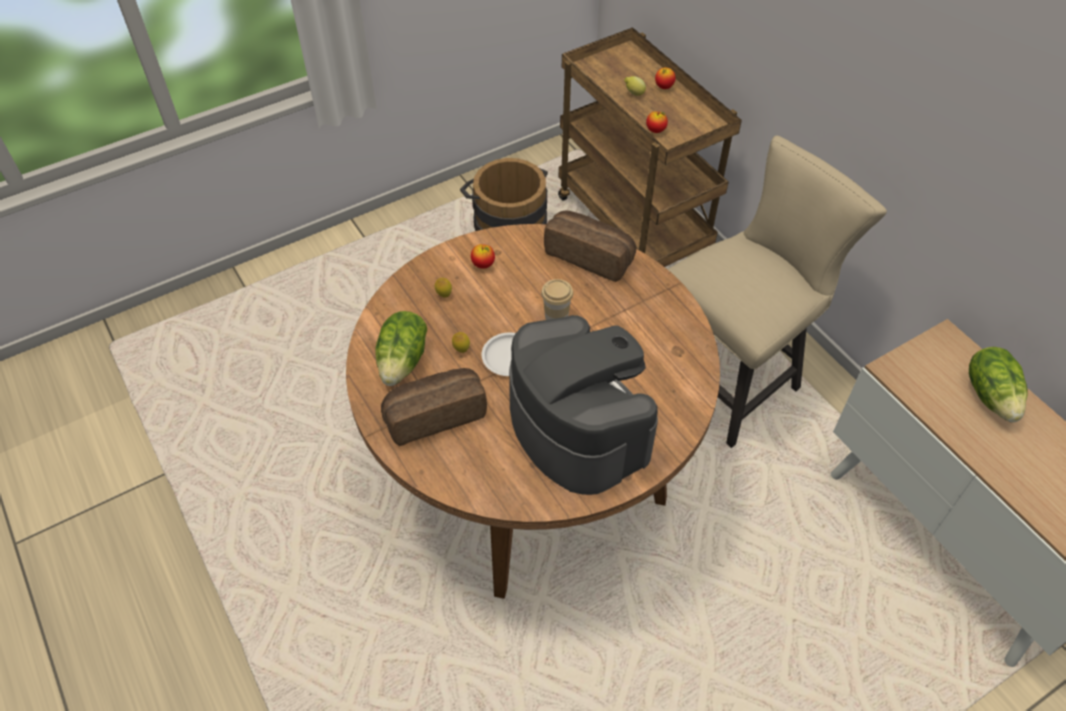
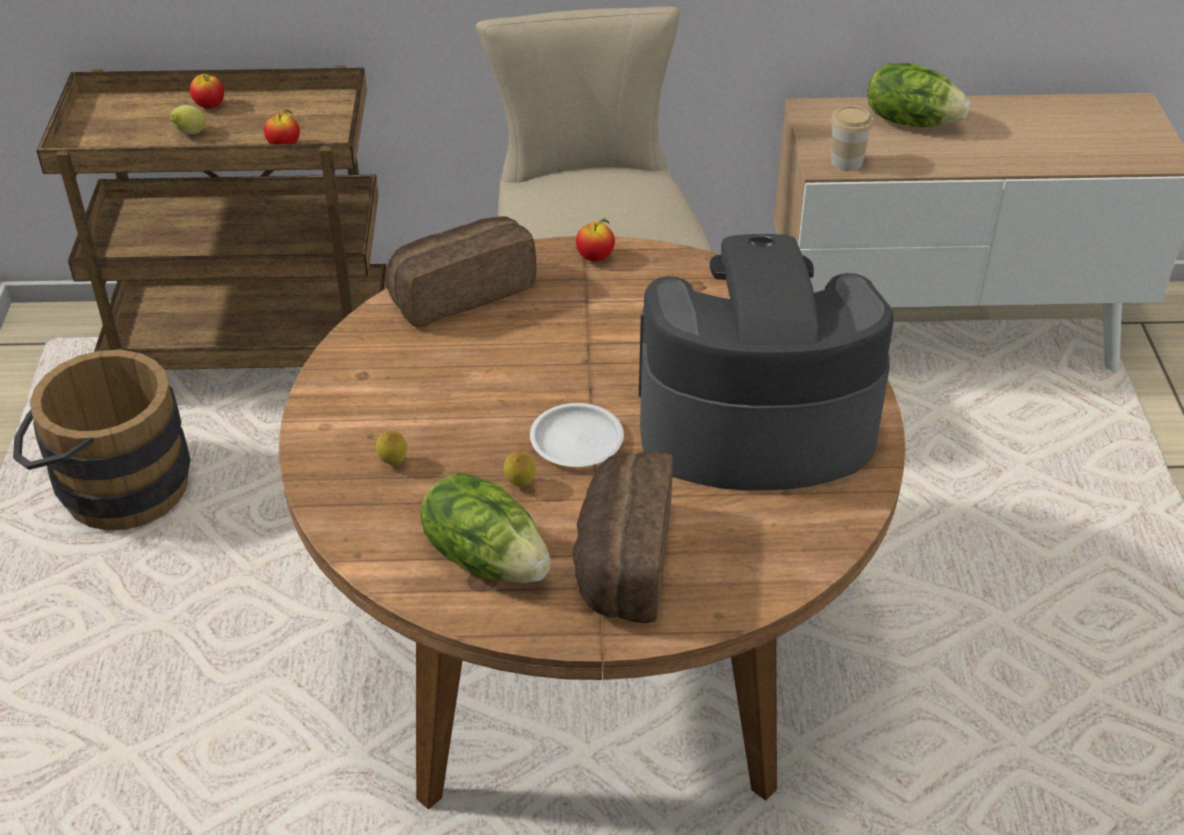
camera: 60 degrees left, 10 degrees down
(483, 265) = (373, 399): apple -> apple (595, 258)
(556, 316) = (541, 366): cup -> cup (846, 162)

